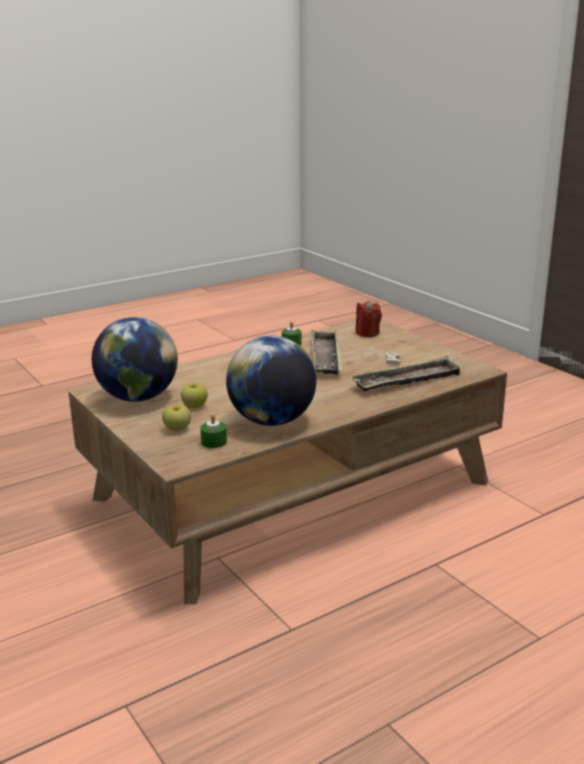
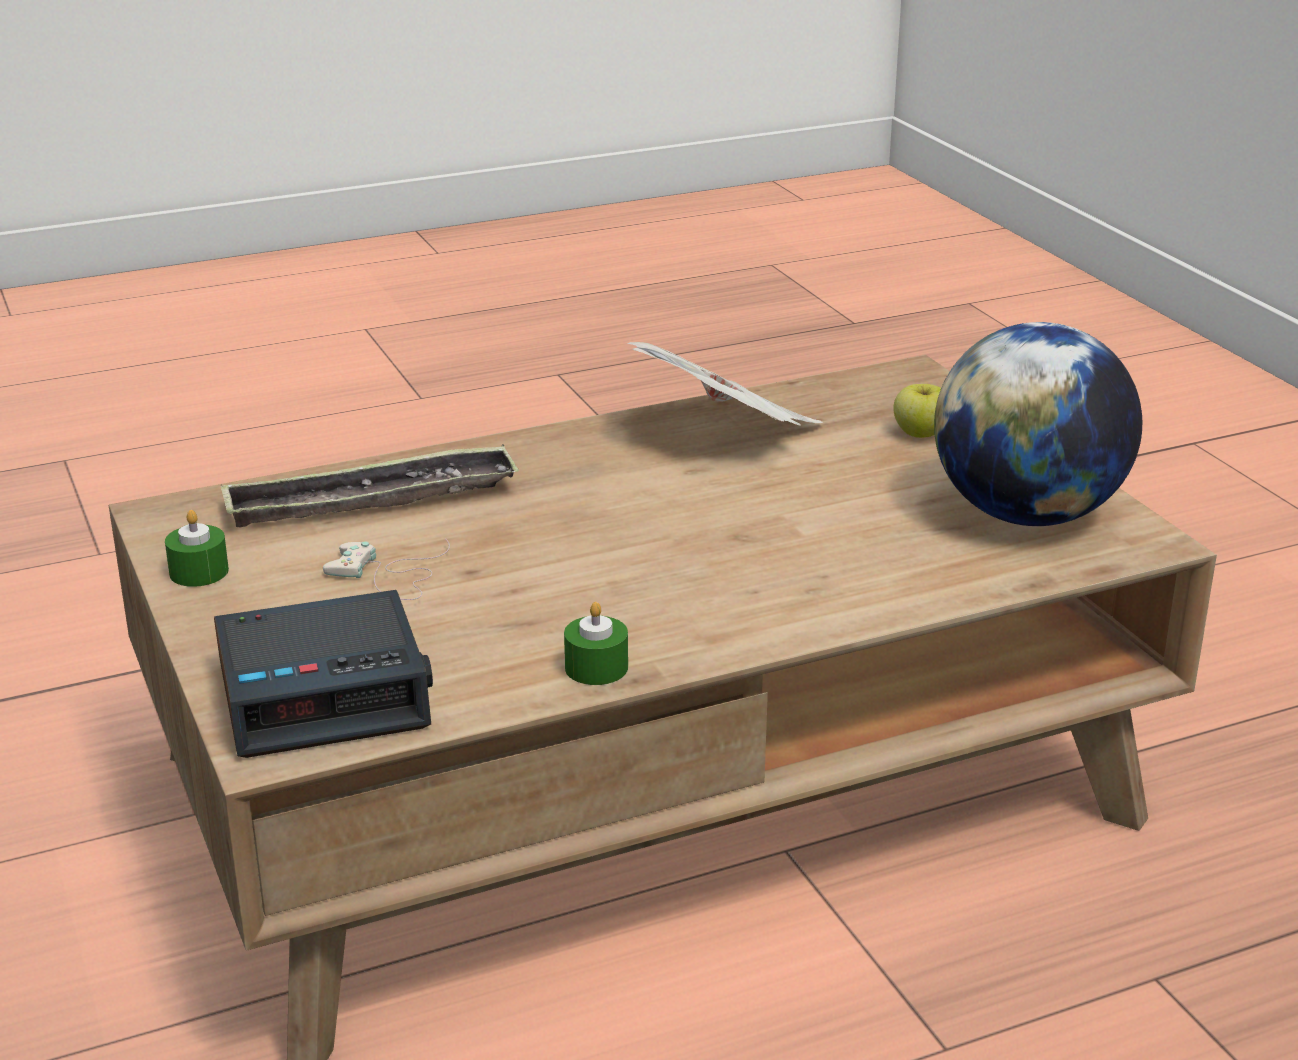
camera: 170 degrees left, 5 degrees up
(194, 406) = (890, 480): apple -> none
(214, 442) = (846, 404): green candle -> green candle (199, 572)
(272, 421) = (726, 433): globe -> newspaper
(326, 358) = (523, 596): tray -> none
(367, 333) = (325, 693): red candle -> alarm clock

